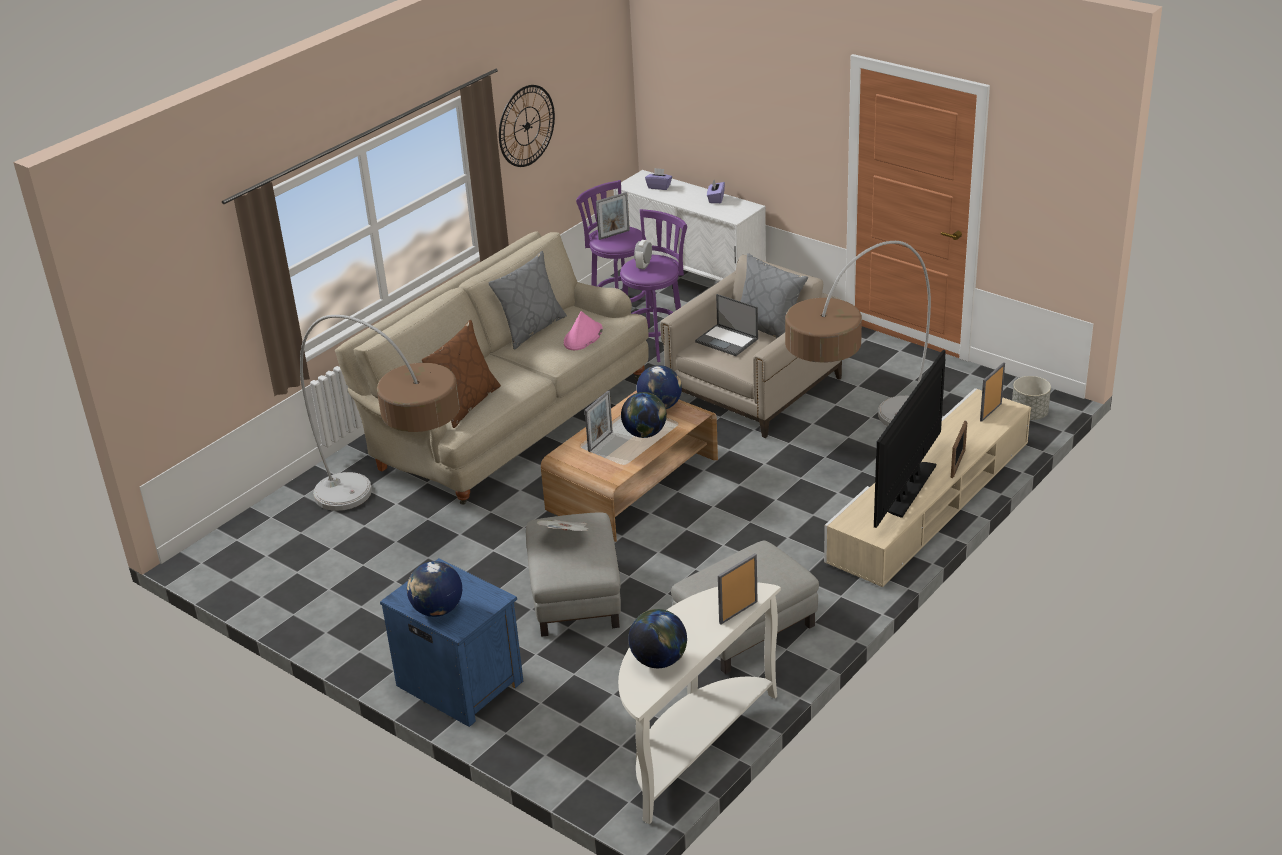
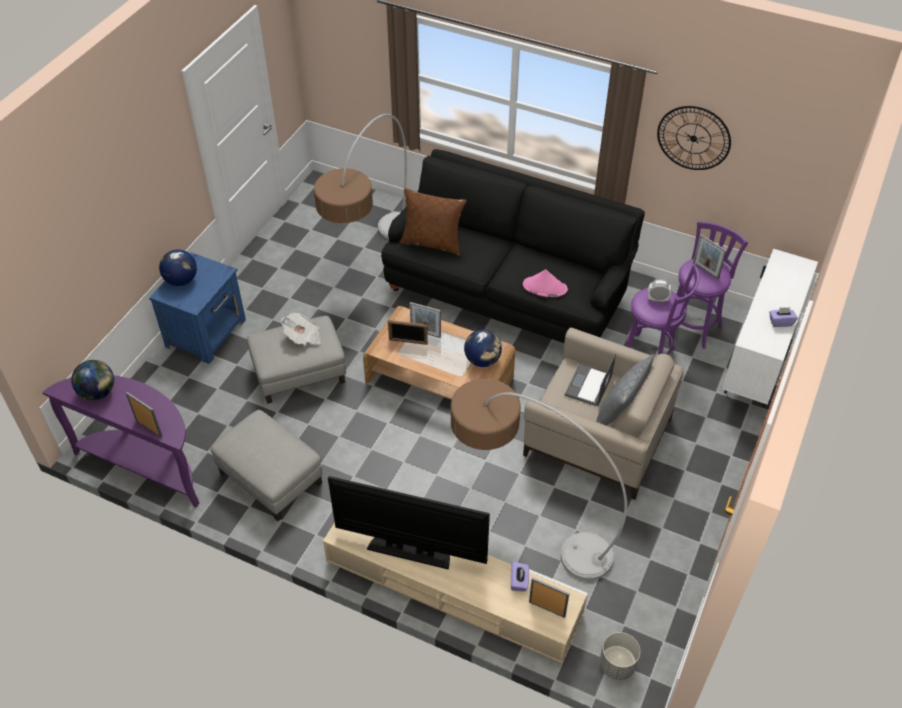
camera: 75 degrees right, 15 degrees up
(507, 420) = (507, 290): beige sofa -> black sofa
(531, 329) = (550, 255): grey pillow -> none
(645, 434) = (441, 357): globe -> none
(659, 187) = (787, 279): purple tissue box -> purple tissue box (519, 581)
(692, 746) = (146, 465): white console table -> purple console table
(958, 464) = (454, 586): picture frame -> picture frame (408, 342)

